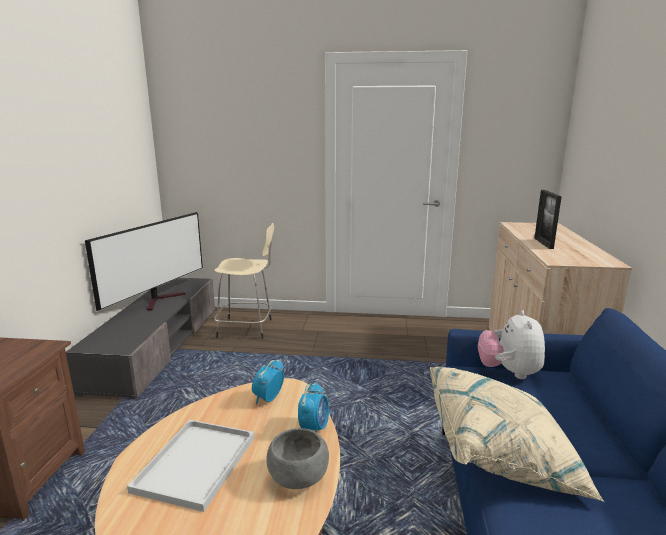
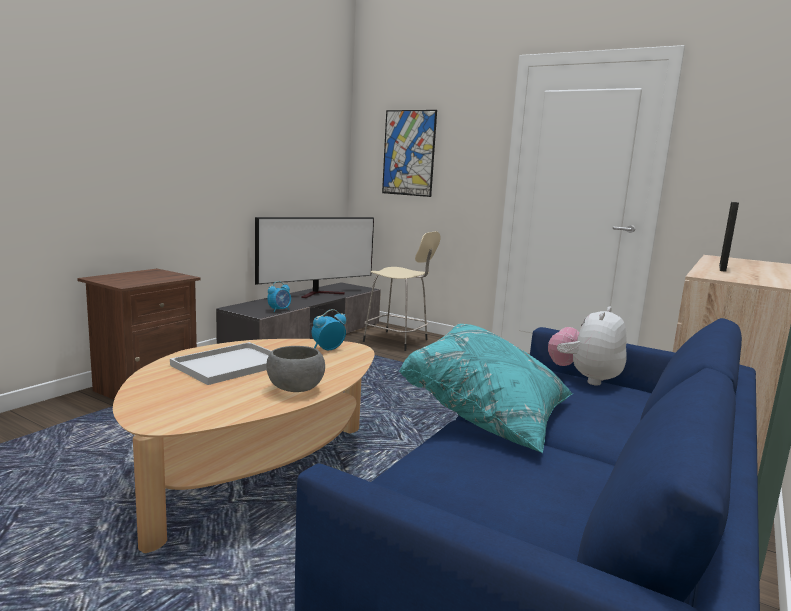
camera: 25 degrees right, 5 degrees down
(222, 145) = (408, 153): none -> picture
(314, 428) = (344, 371): alarm clock -> alarm clock (279, 310)
(502, 455) = (490, 415): beige pillow -> turquoise pillow

